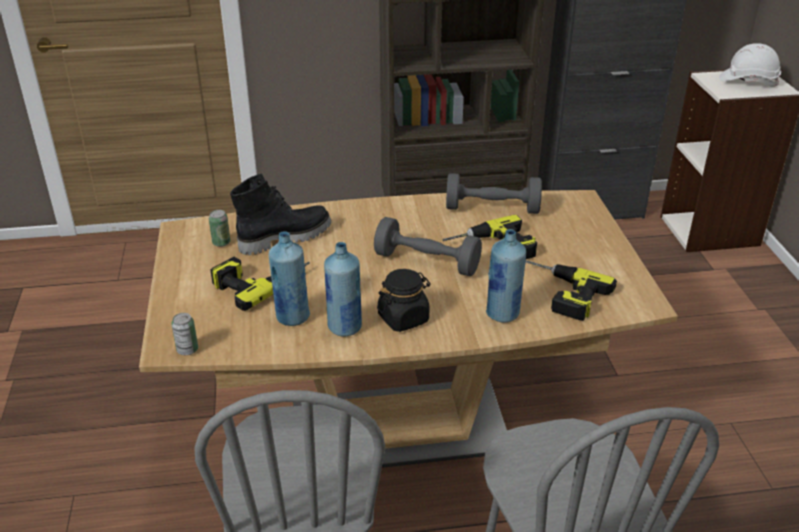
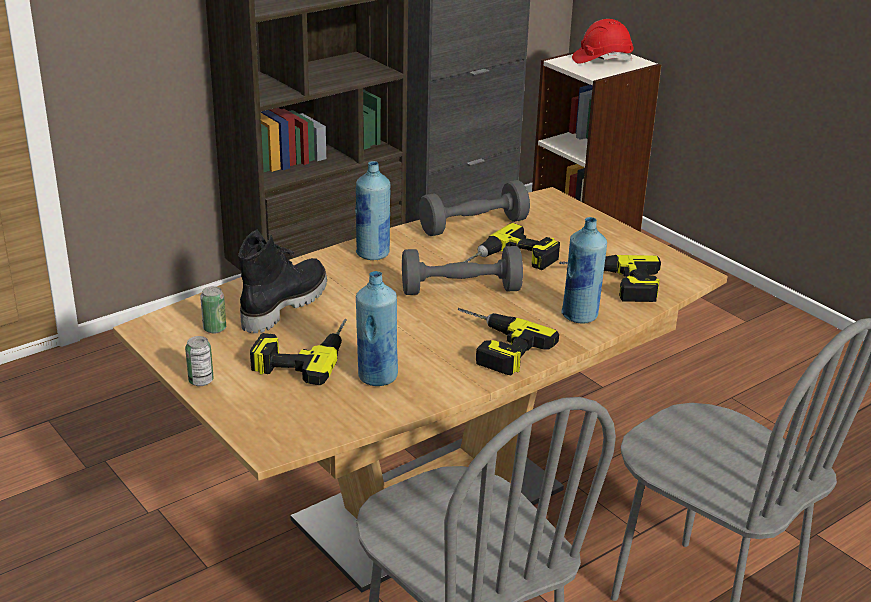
camera: 30 degrees left, 5 degrees down
(187, 350) = (296, 440): can -> can (201, 381)
(344, 327) = (442, 371): blue bottle -> blue bottle (373, 254)
(403, 318) = (491, 346): black jar -> power drill
(748, 81) = (602, 60): white hard hat -> red hard hat

